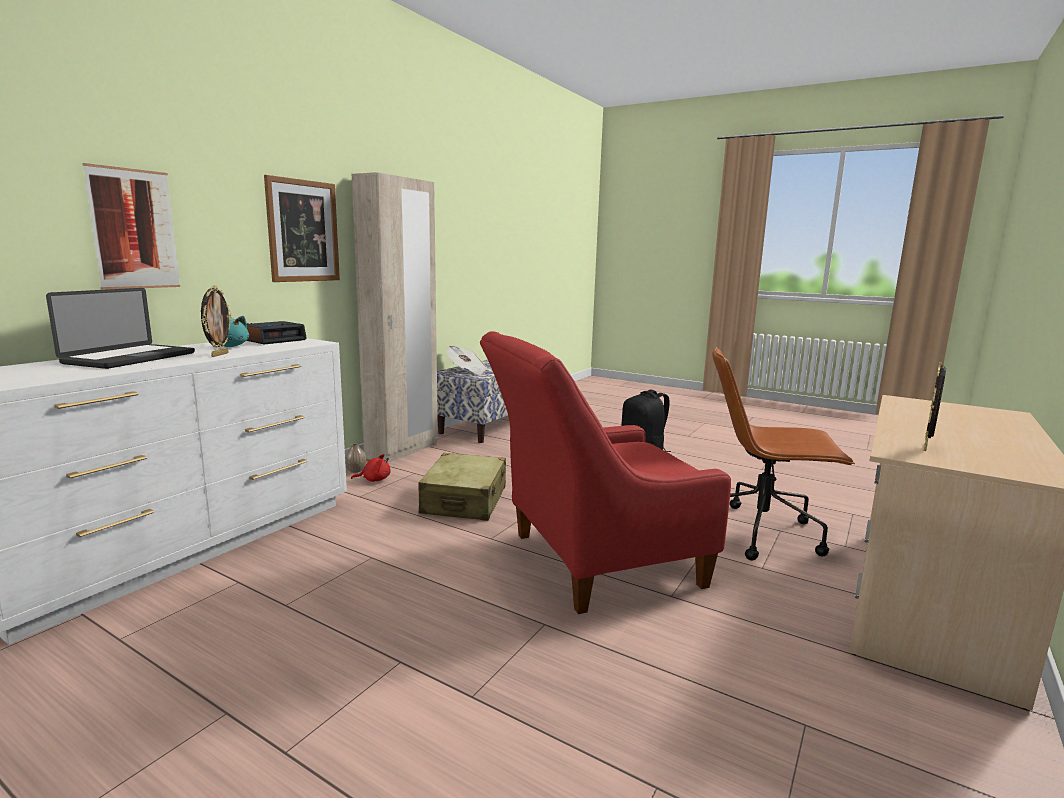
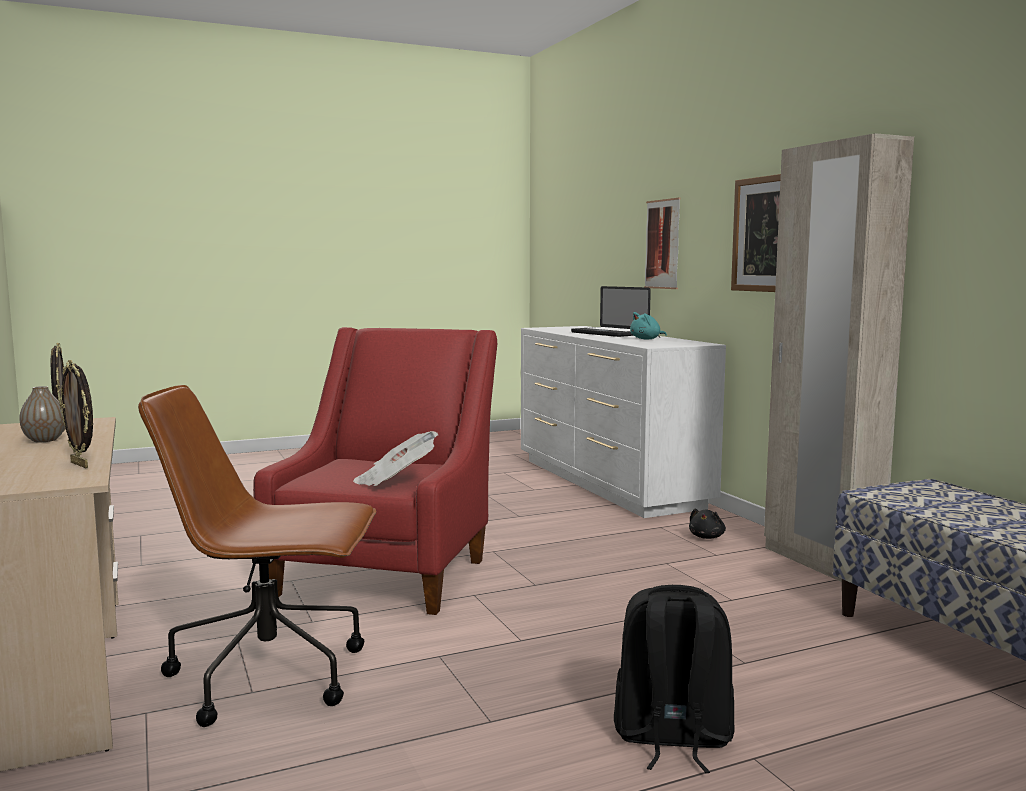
camera: 125 degrees right, 5 degrees down
(219, 354) = (605, 338): picture frame -> picture frame (81, 464)
(273, 339) = (681, 343): alarm clock -> none
(356, 471) = (747, 534): vase -> vase (44, 440)
(374, 480) = (707, 537): red plush toy -> black plush toy
(464, 501) = (597, 559): beige suitcase -> none
(467, 371) = (934, 494): newspaper -> newspaper (396, 481)
(762, 533) = (272, 675): brown office chair -> brown office chair turned 135 degrees counterclockwise

